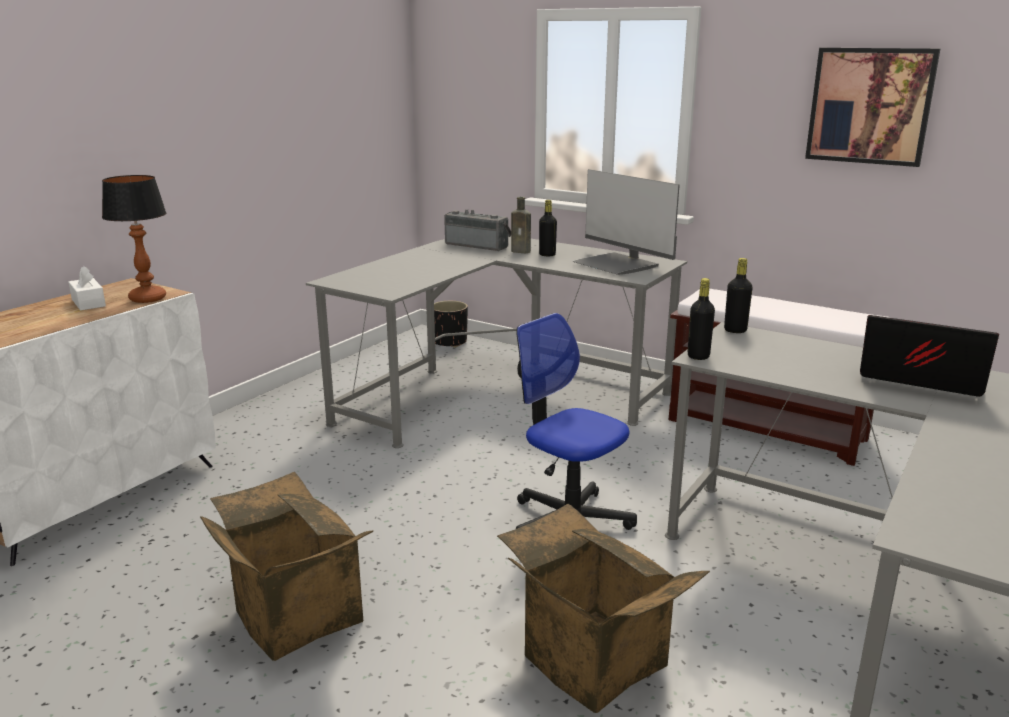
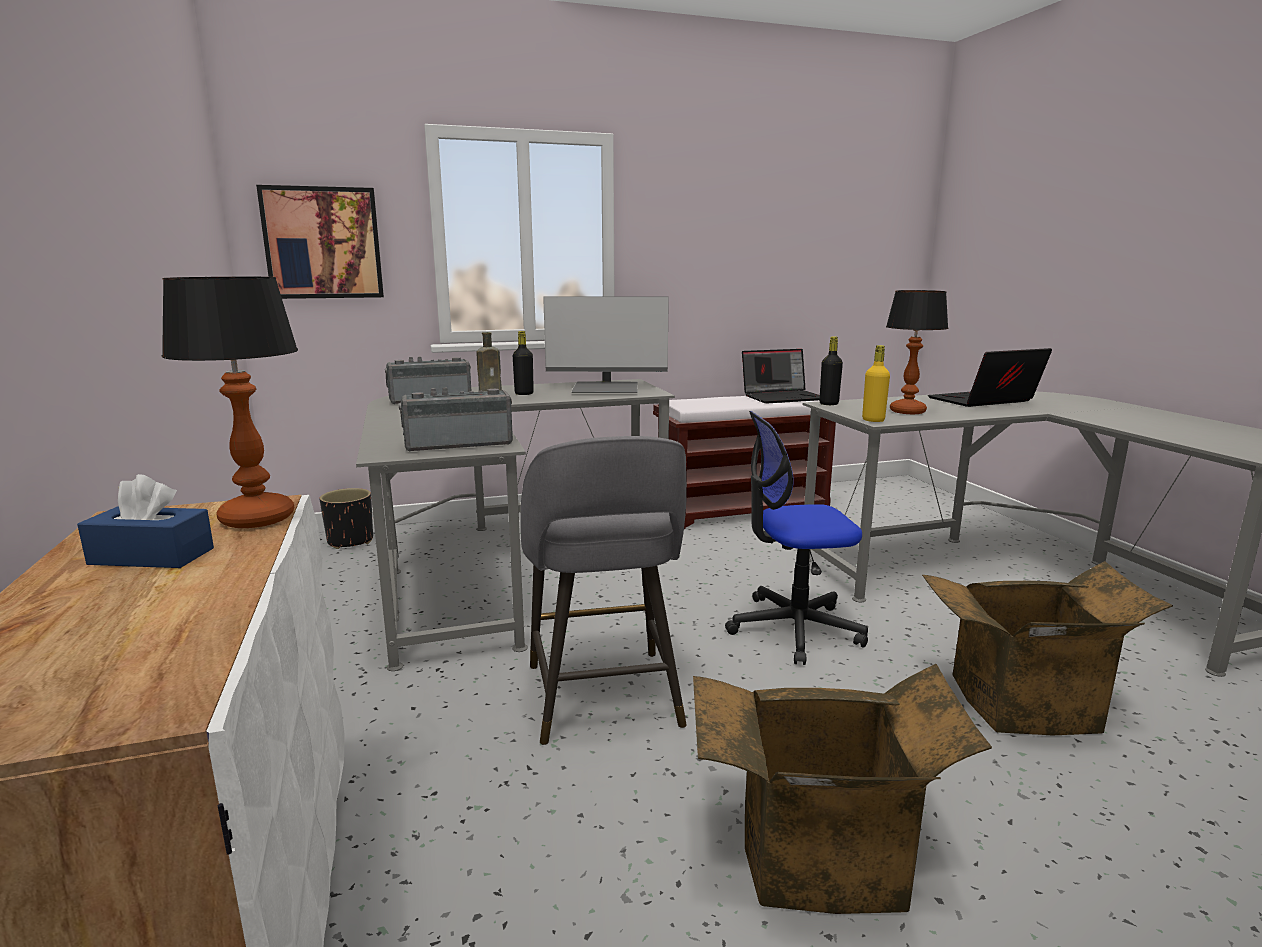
camera: 50 degrees left, 5 degrees down
(88, 303) = (151, 556): white tissue box -> blue tissue box
(376, 493) = (603, 698): none -> grey stool
(380, 285) = (459, 444): none -> radio
(698, 356) = (873, 420): black bottle -> yellow bottle
(773, 360) = (908, 411): none -> table lamp
(830, 315) = (783, 397): none -> laptop
(870, 106) = (760, 225): picture -> picture (323, 243)

